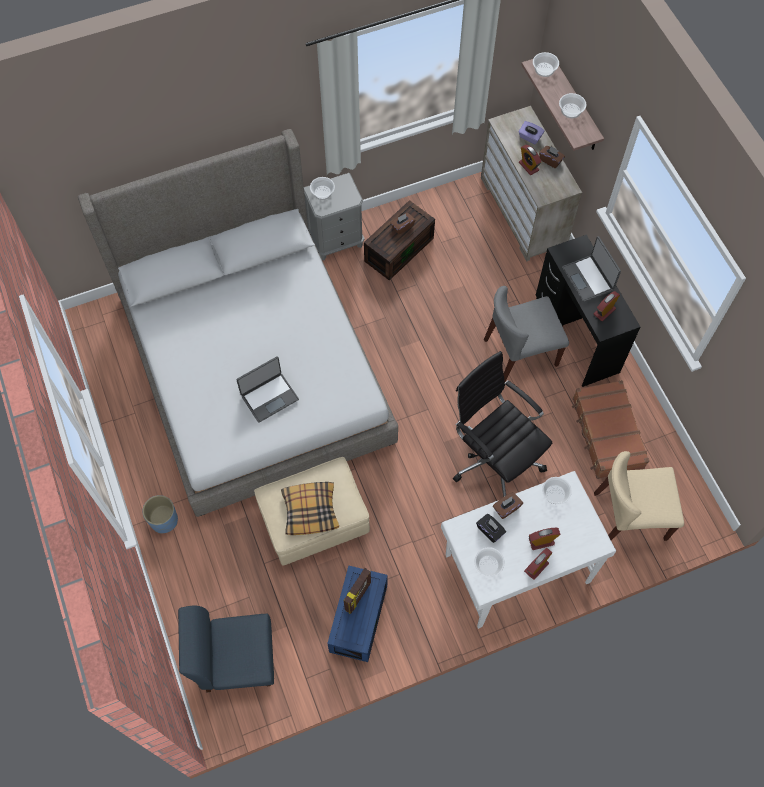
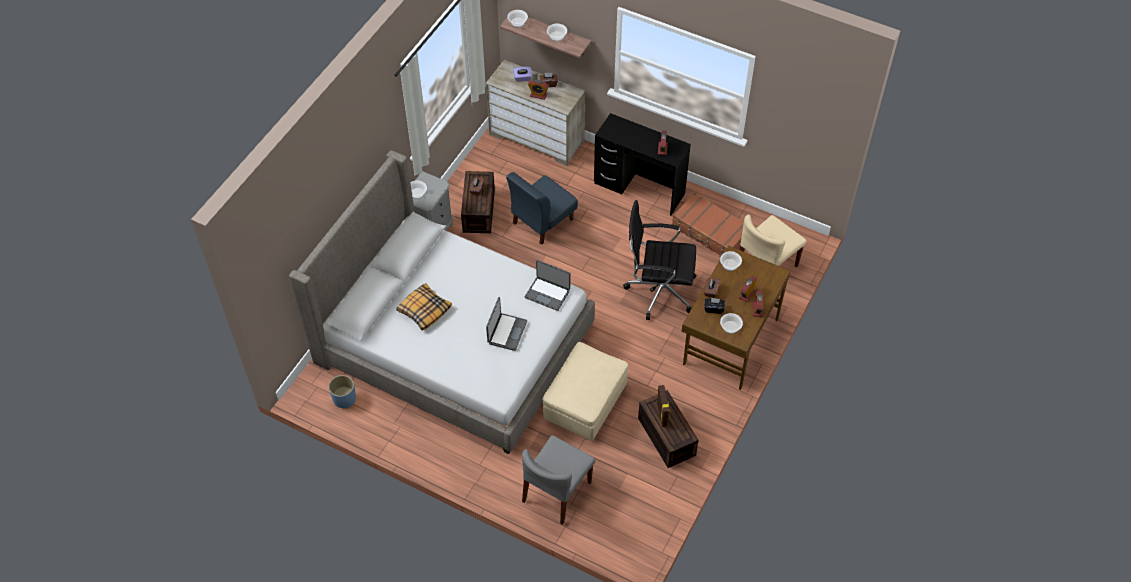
camera: 40 degrees left, 10 degrees down
(163, 520) = (487, 473): blue planter -> blue planter (344, 399)
(236, 660) = (616, 515): blue chair -> blue chair (542, 221)
(310, 510) = (590, 384): pillow -> pillow (424, 310)
(357, 617) = (665, 436): blue storage box -> brown storage box
(516, 568) = (729, 341): white desk -> brown desk
(520, 353) = (615, 221): grey chair -> grey chair (557, 492)
(588, 279) = (636, 136): laptop -> laptop (547, 293)

